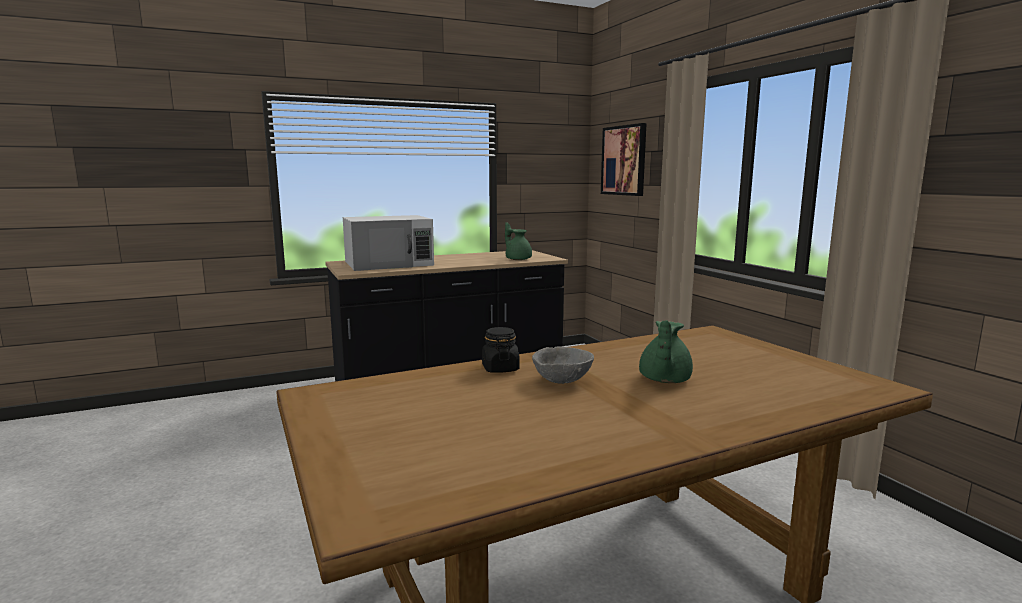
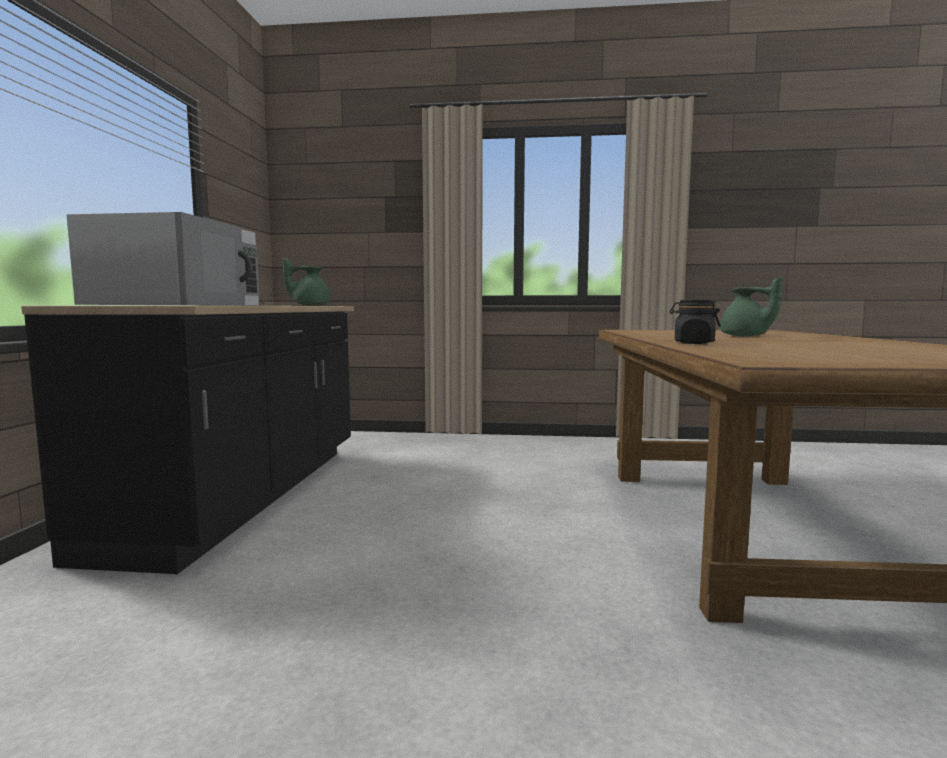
camera: 60 degrees left, 5 degrees down
(563, 381) = (741, 341): grey bowl -> none
(624, 160) = (341, 206): picture -> none

